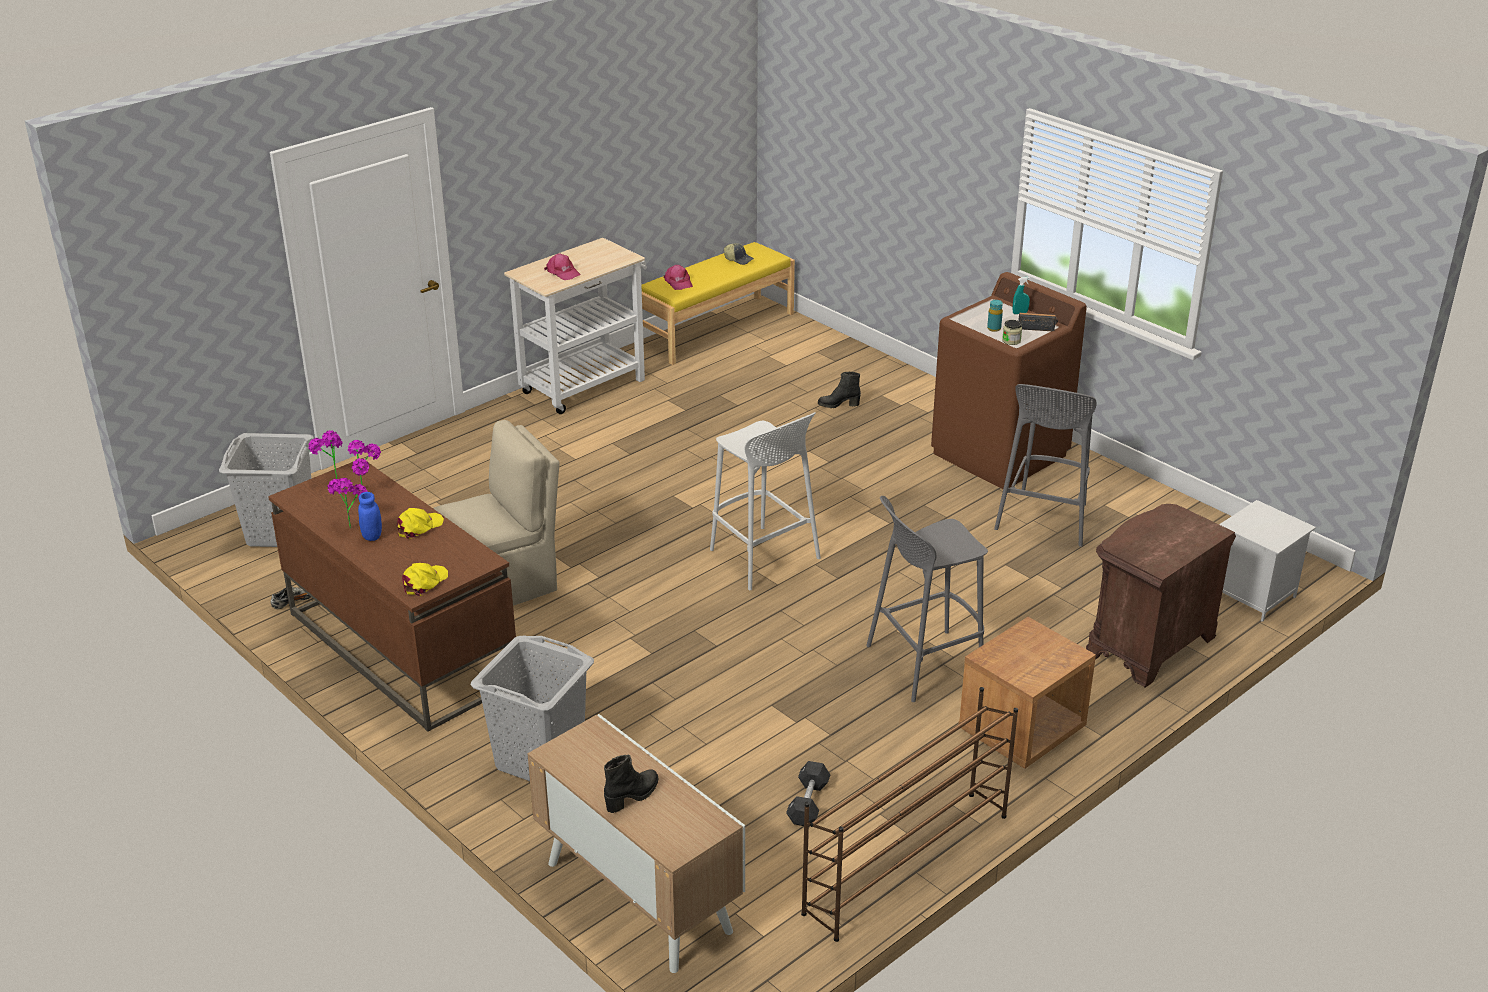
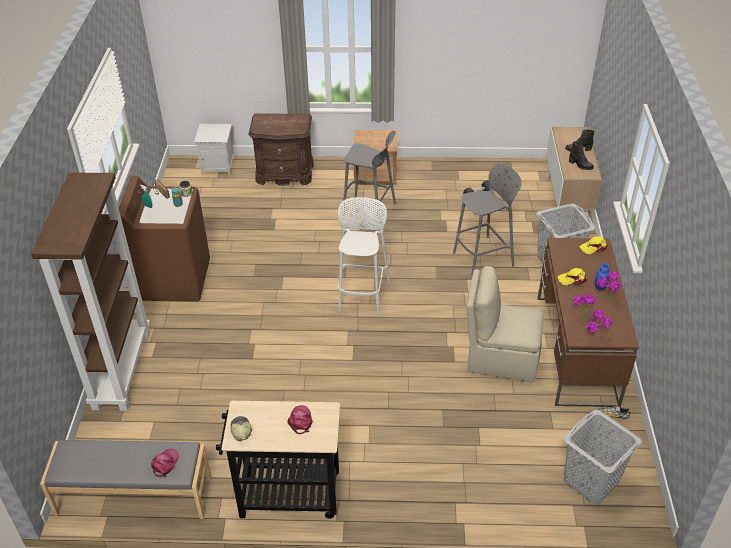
camera: 135 degrees left, 10 degrees up
(584, 386) = (288, 496): white cart -> black cart
(715, 329) = (134, 496): yellow bench -> grey bench
(738, 259) = (91, 461): cap -> cap (240, 430)
(838, 405) = (183, 366): black boot -> black boot (580, 165)
(890, 375) = (121, 369): none -> brown bookcase
(905, 864) = (470, 164): brown shoe rack -> none
(1044, 519) = (222, 237): grey stool -> grey stool (483, 257)

